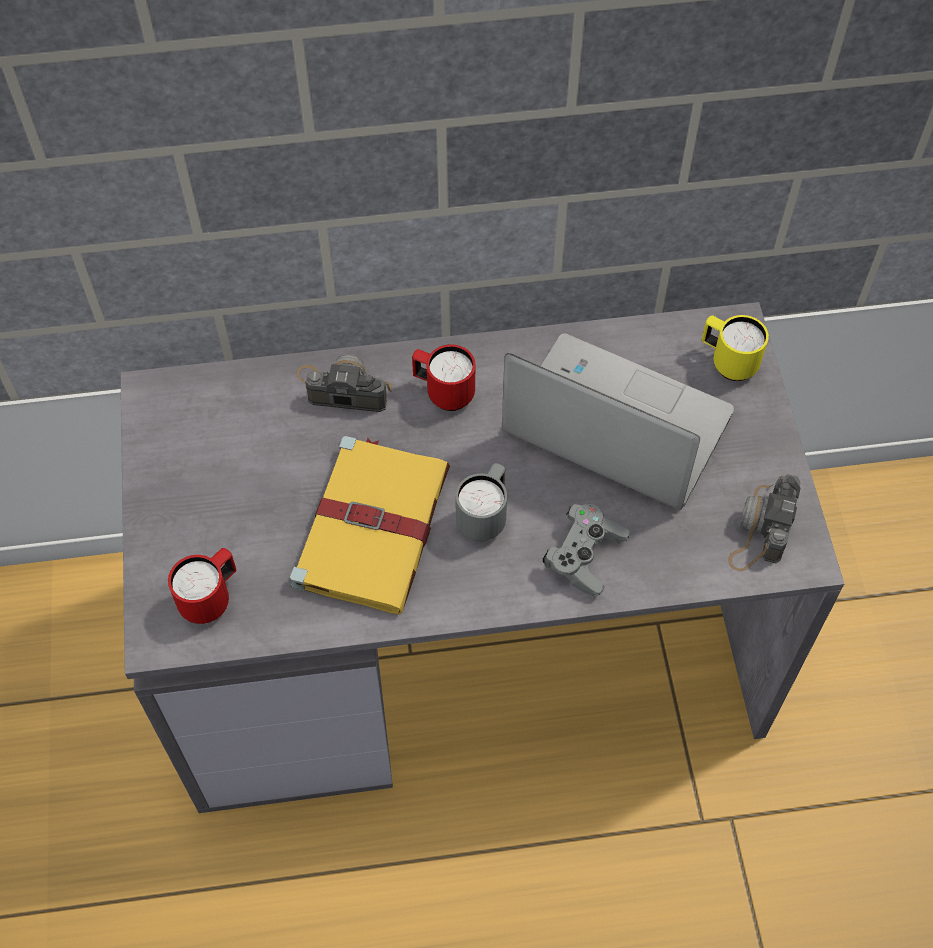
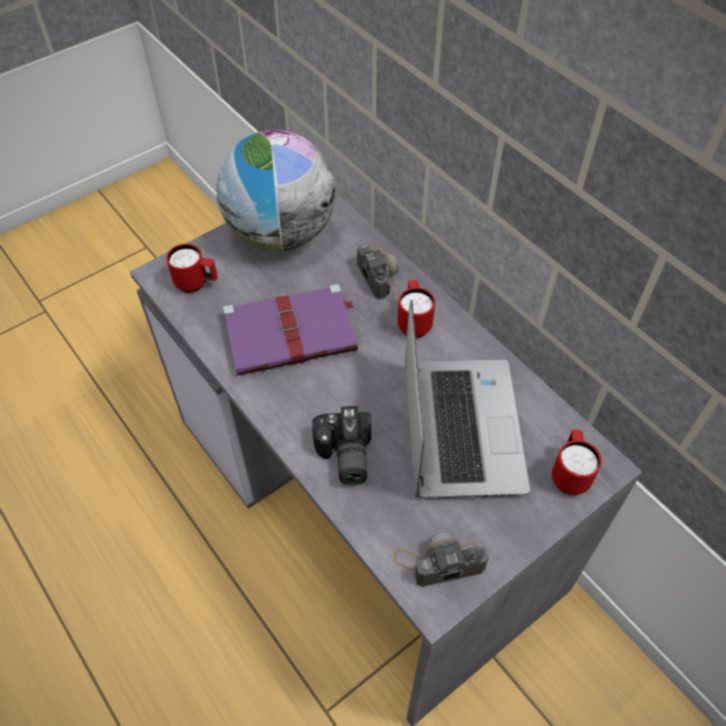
camera: 60 degrees right, 5 degrees down
(195, 462) = (281, 234): none -> globe
(373, 525) = (292, 333): yellow book -> purple book
(484, 517) = (336, 387): grey mug -> none
(584, 556) = (343, 457): grey game controller -> camera
(727, 362) = (569, 474): yellow mug -> red mug

